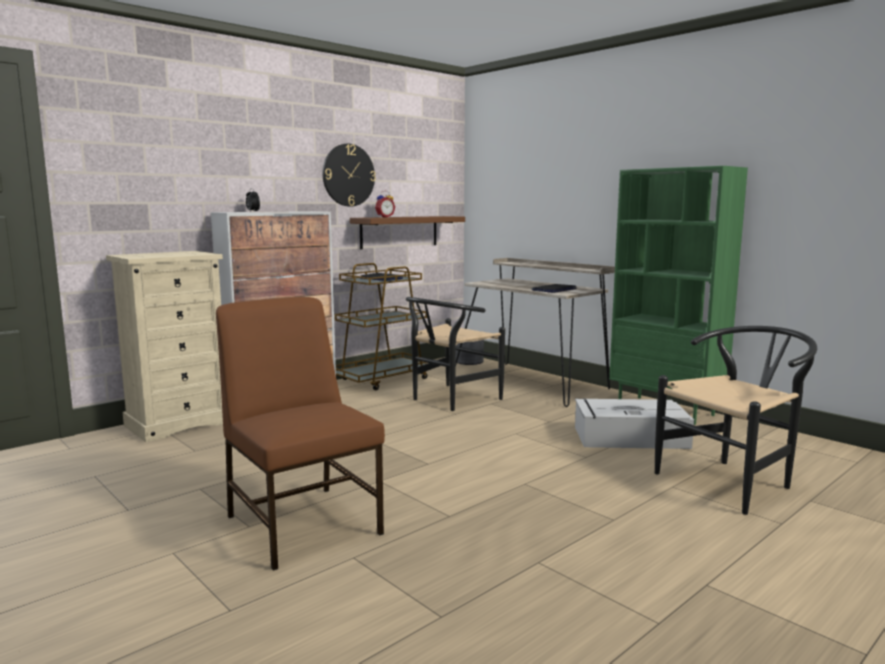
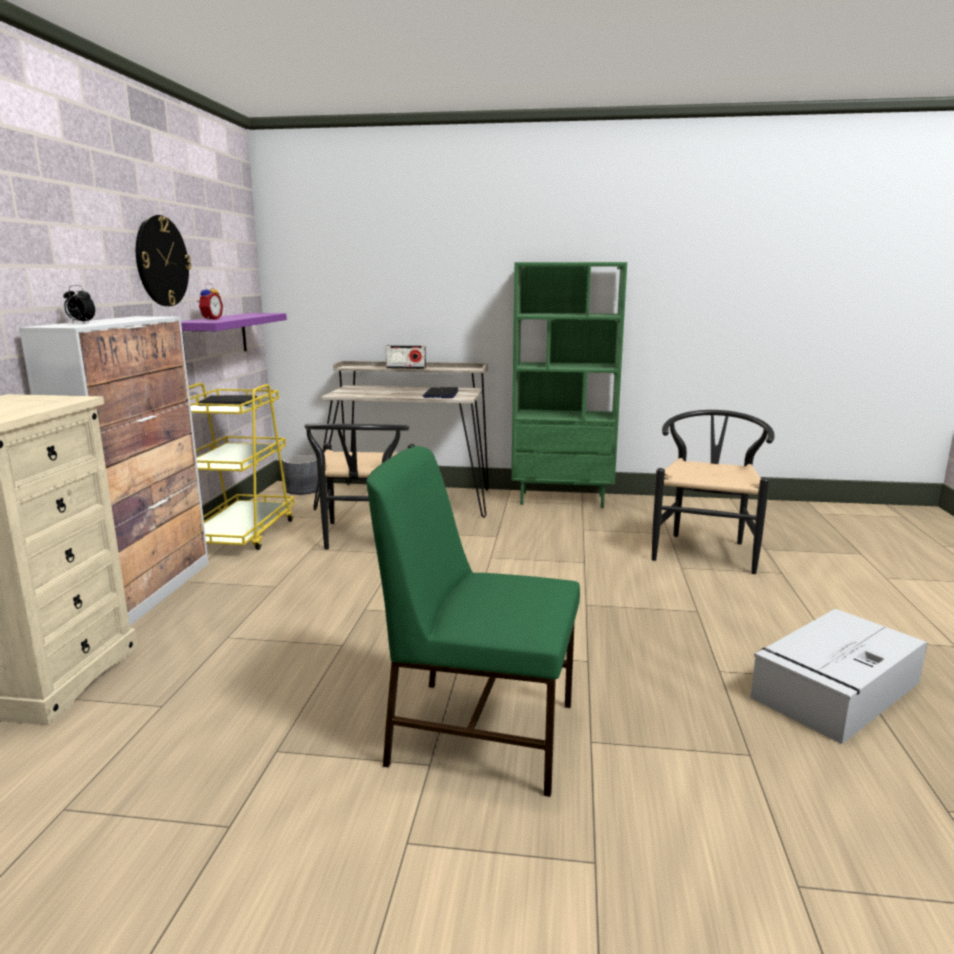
camera: 40 degrees left, 5 degrees up
(303, 523) = (479, 732): brown chair -> green chair
(383, 379) = (242, 534): brown cart -> yellow cart
(399, 232) = (215, 337): brown shelf -> purple shelf
(544, 266) = (406, 368): none -> radio
(628, 437) = (581, 533): grey storage box -> grey storage box (834, 691)

